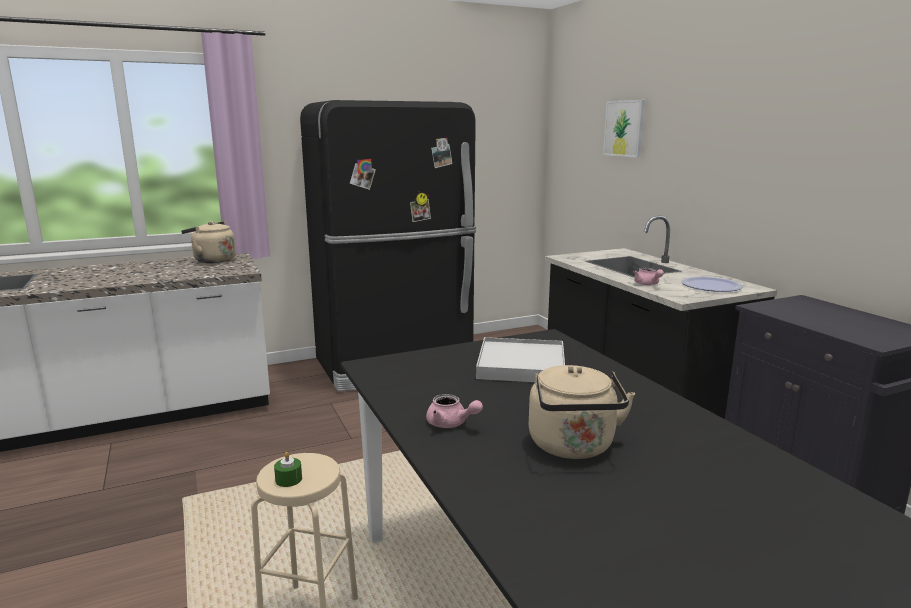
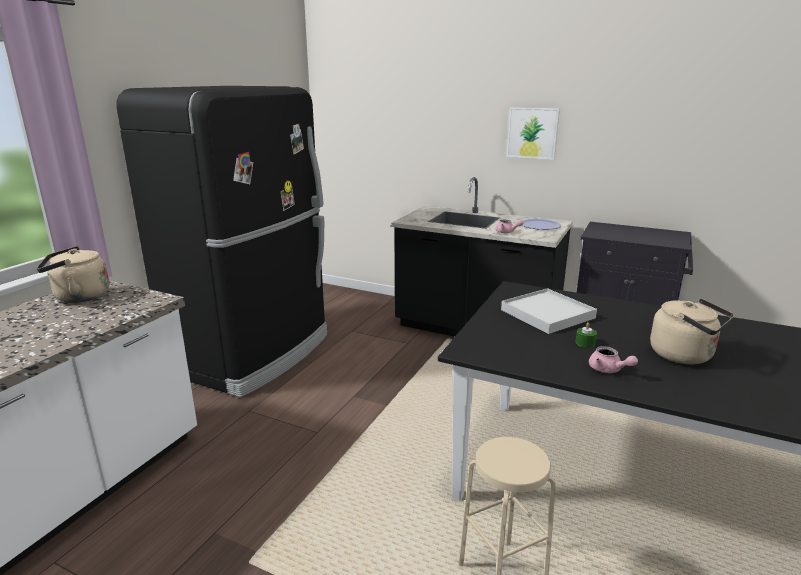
camera: 40 degrees left, 5 degrees up
(288, 479) = (518, 466): green candle -> green candle (585, 343)
(451, 424) = (608, 370): pink teapot -> pink teapot turned 60 degrees clockwise
(624, 128) = (412, 106): picture -> picture (532, 133)

